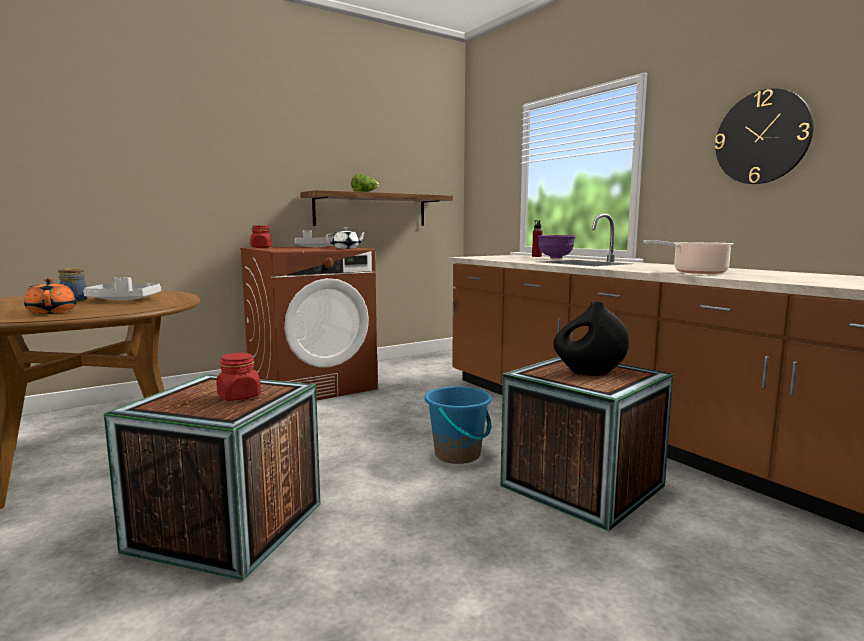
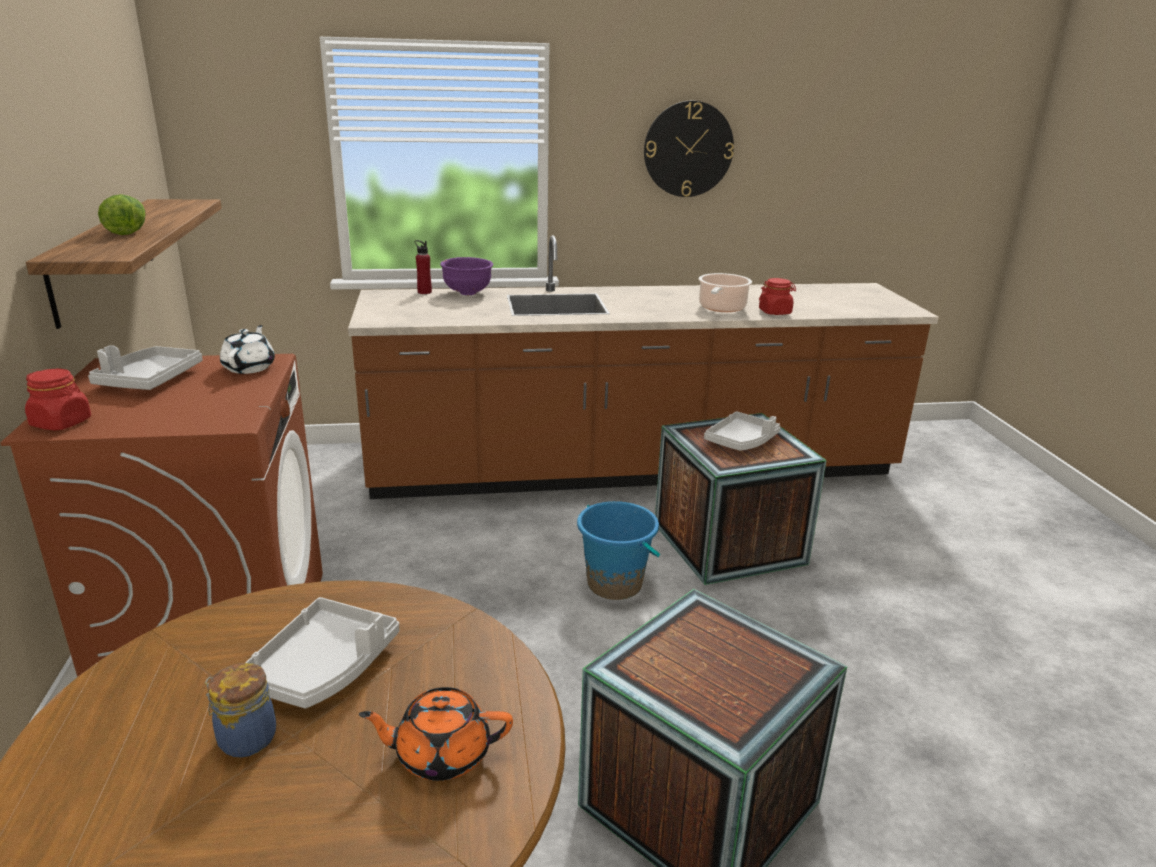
camera: 65 degrees left, 15 degrees up
(239, 396) = (722, 650): red jar -> red jar (775, 312)
(589, 373) = (741, 441): black vase -> grey tray

